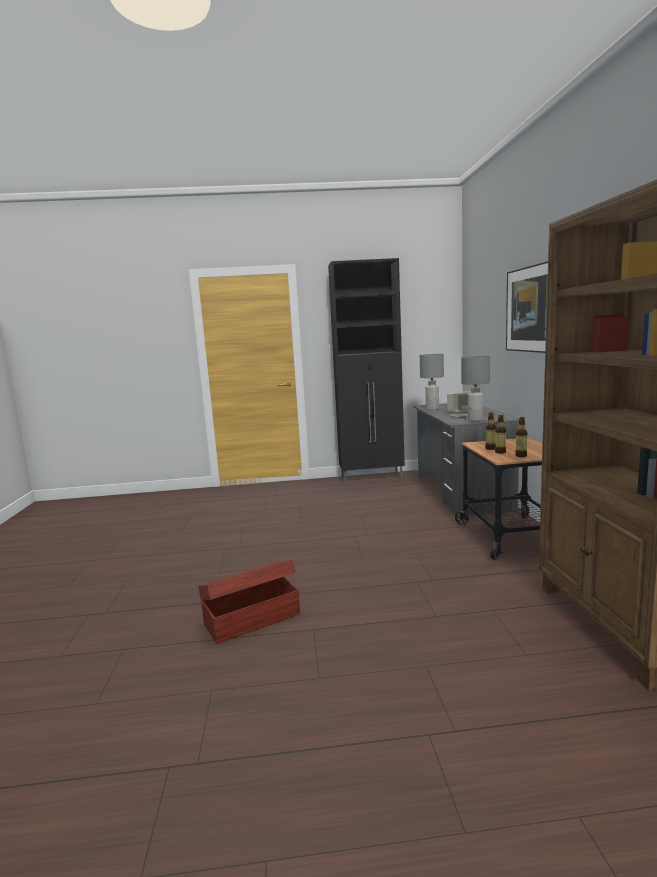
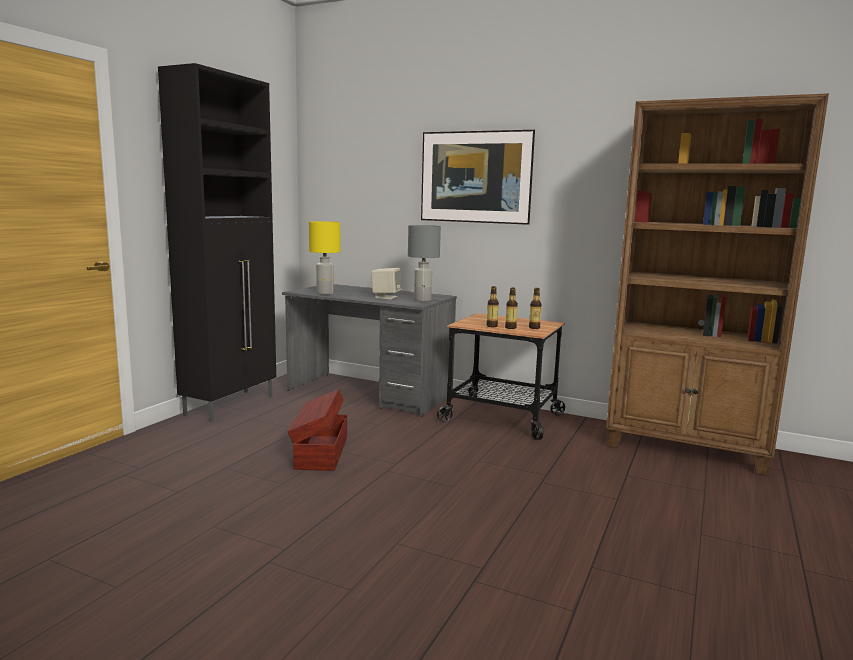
camera: 60 degrees left, 0 degrees up
(251, 618) = (529, 601): brown storage box -> brown storage box (320, 453)
(432, 409) = (325, 293): grey table lamp -> yellow table lamp

